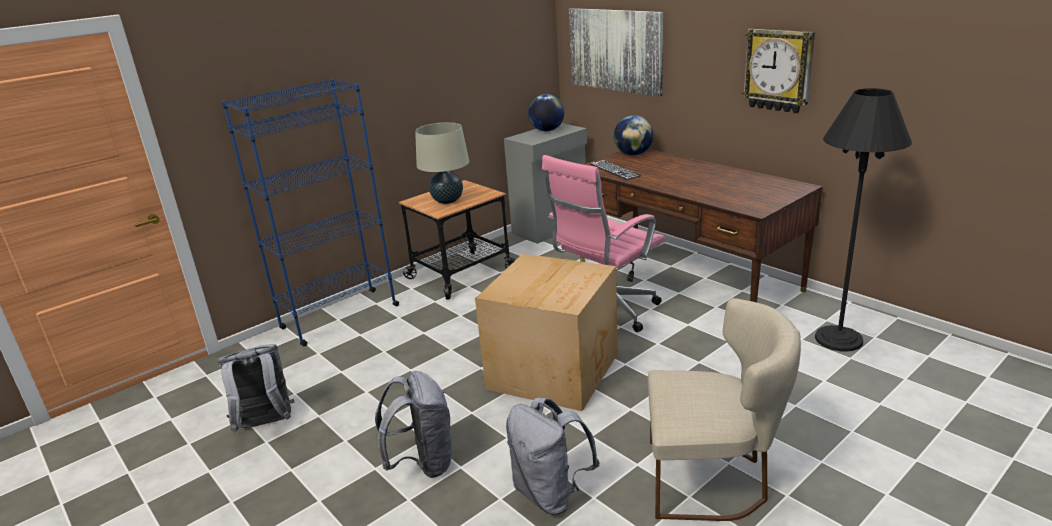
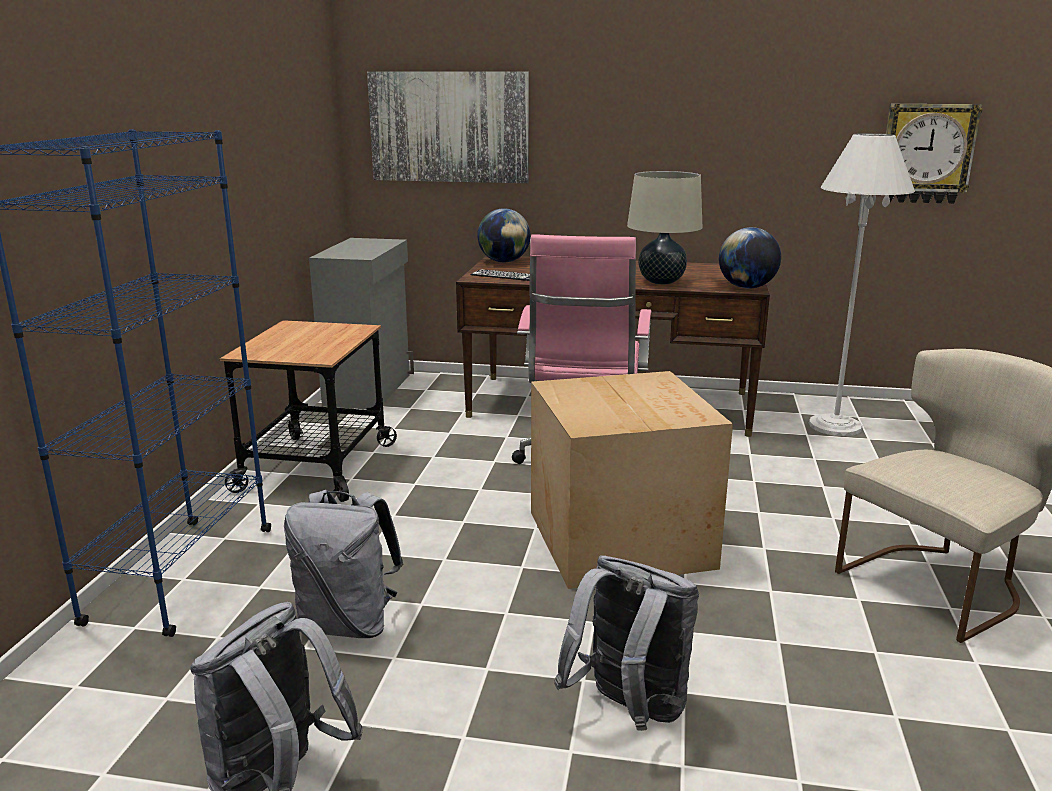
camera: 40 degrees left, 5 degrees down
(447, 201) = (306, 345): beige table lamp -> beige table lamp (661, 281)
(547, 130) = (356, 245): globe -> globe (747, 287)
(551, 494) = (830, 670): grey backpack -> grey backpack (348, 623)
(778, 70) = (697, 135): wall clock -> wall clock (926, 153)
(838, 339) = (835, 426): black floor lamp -> white floor lamp

